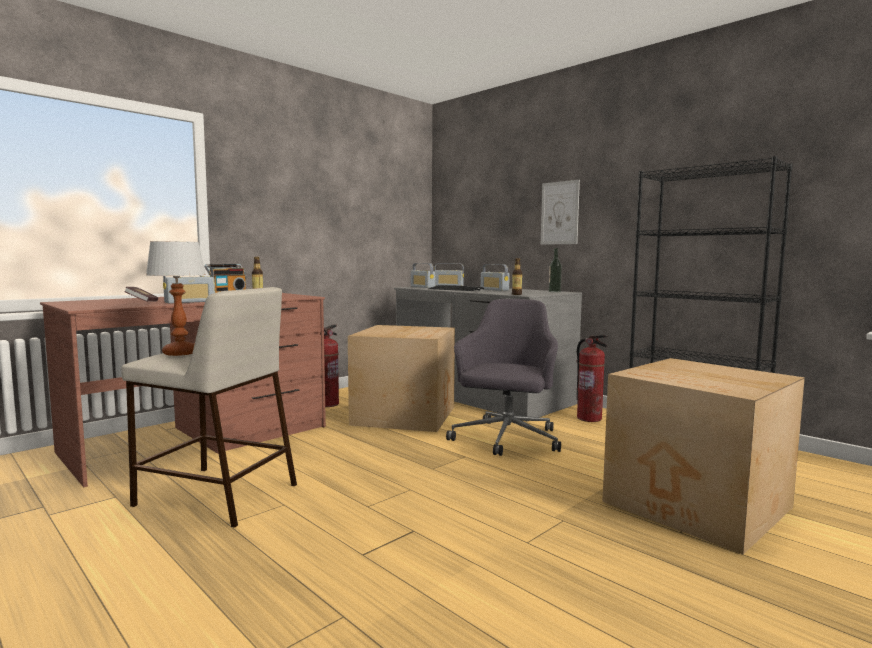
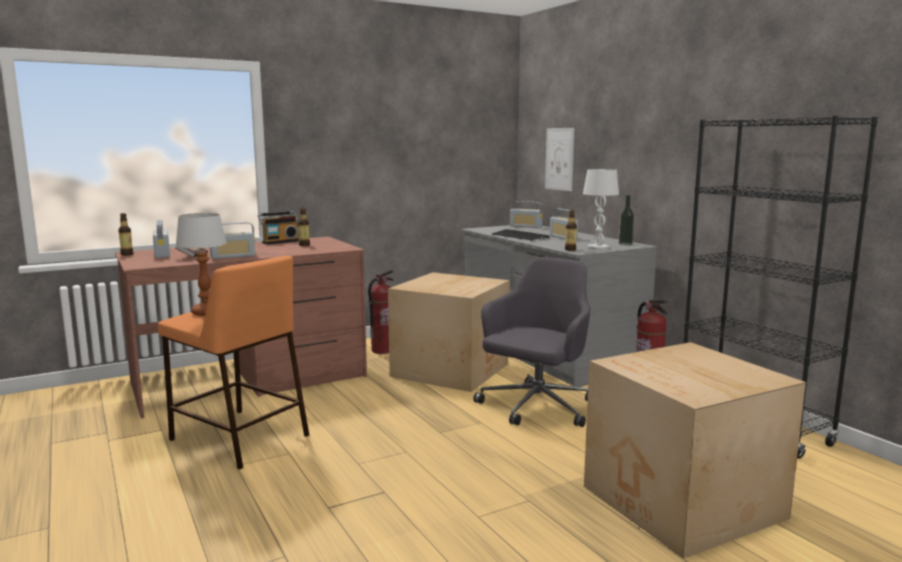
camera: 15 degrees right, 5 degrees up
(58, 302) = (127, 254): none -> bottle
(215, 495) = (238, 437): beige stool -> orange stool
(422, 287) = (492, 229): radio -> radio (162, 254)
(538, 293) = (598, 248): none -> white table lamp
(559, 213) = (639, 152): picture -> picture (559, 159)

